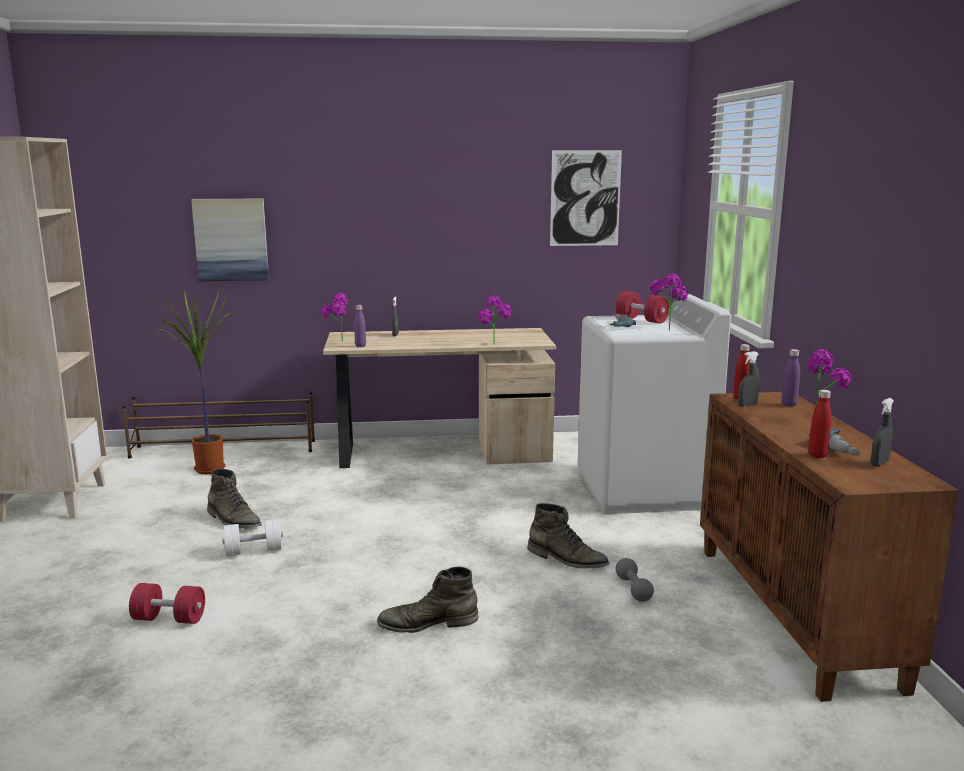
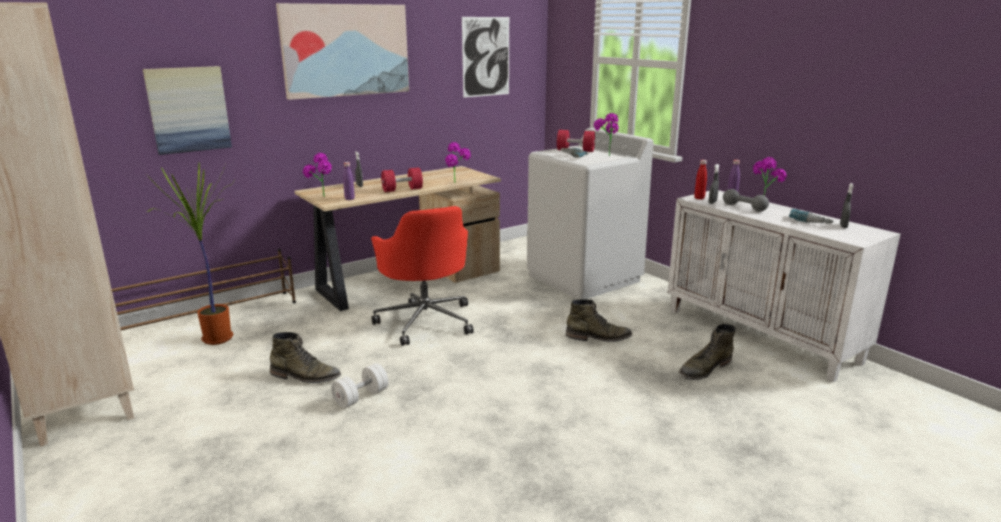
camera: 30 degrees left, 5 degrees up
(169, 619) = (365, 474): red dumbbell -> red dumbbell (402, 190)
(401, 186) = (346, 50): none -> picture
(405, 496) = (426, 321): none -> red office chair
(428, 623) = (568, 409): green boot -> green boot (704, 369)
(633, 589) = (662, 346): grey dumbbell -> grey dumbbell (744, 207)
(795, 614) = (761, 335): brown cabinet -> white cabinet
(817, 455) = (808, 227): red bottle -> none

